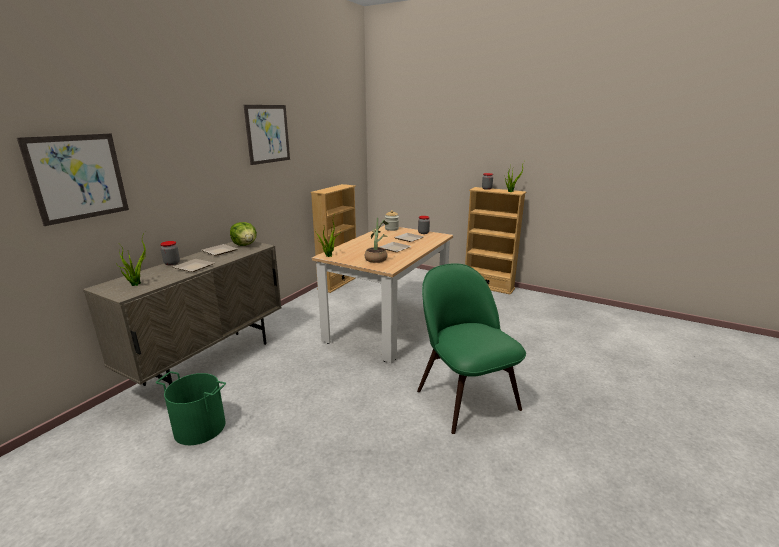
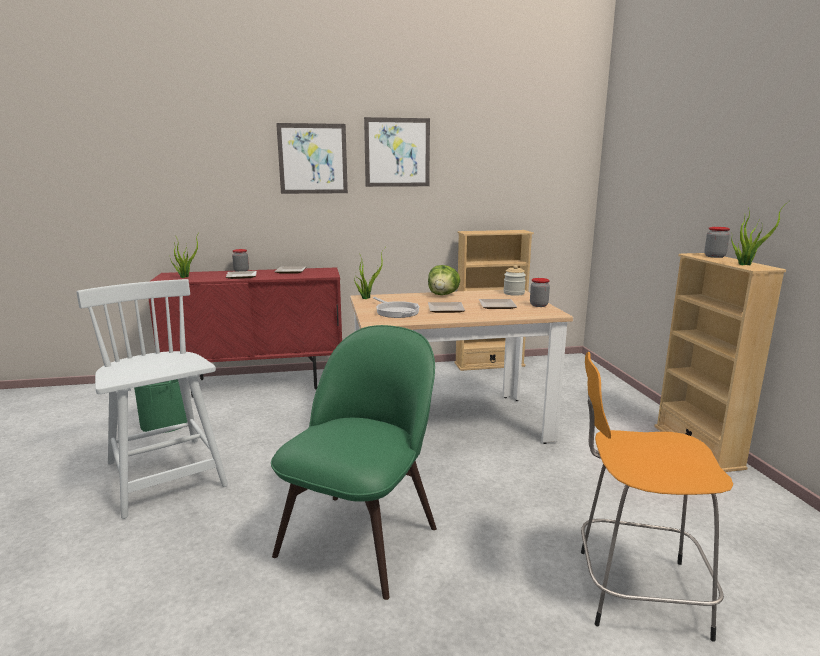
camera: 50 degrees right, 5 degrees down
(78, 177) = (174, 177): picture -> picture (313, 159)
(210, 362) = (258, 384): beige cabinet -> red cabinet
(245, 245) = (321, 271): lettuce -> lettuce (443, 295)
(298, 451) = (166, 476): none -> white chair
(377, 258) = (396, 312): potted plant -> frying pan
(564, 350) = (635, 591): none -> orange stool

